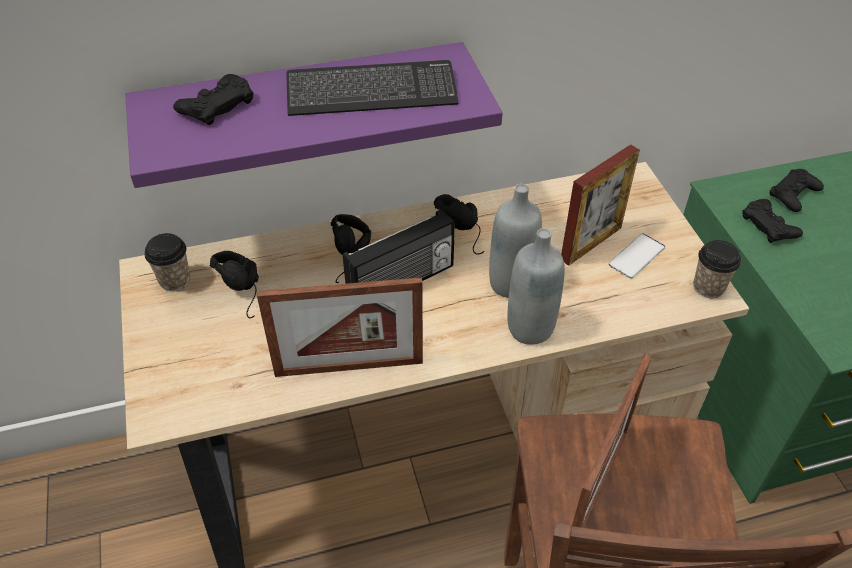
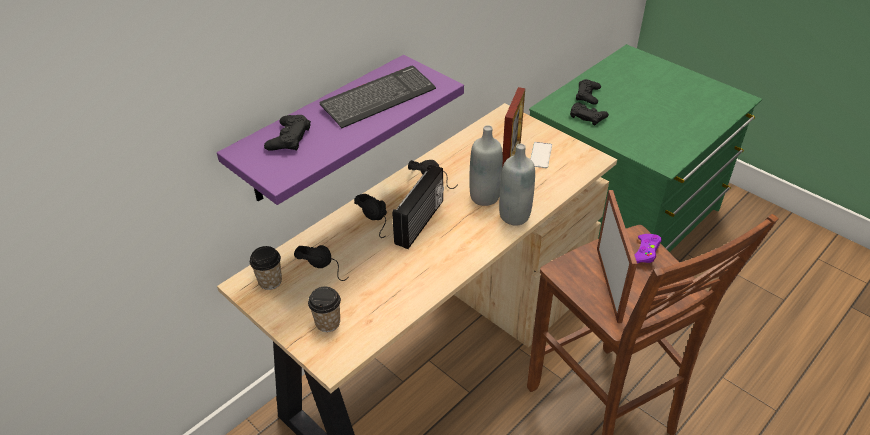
camera: 30 degrees left, 5 degrees down
(349, 367) = (429, 281): picture frame -> none
(690, 469) = (645, 252): none -> purple game controller
(708, 287) = (589, 156): cup -> cup (328, 323)

